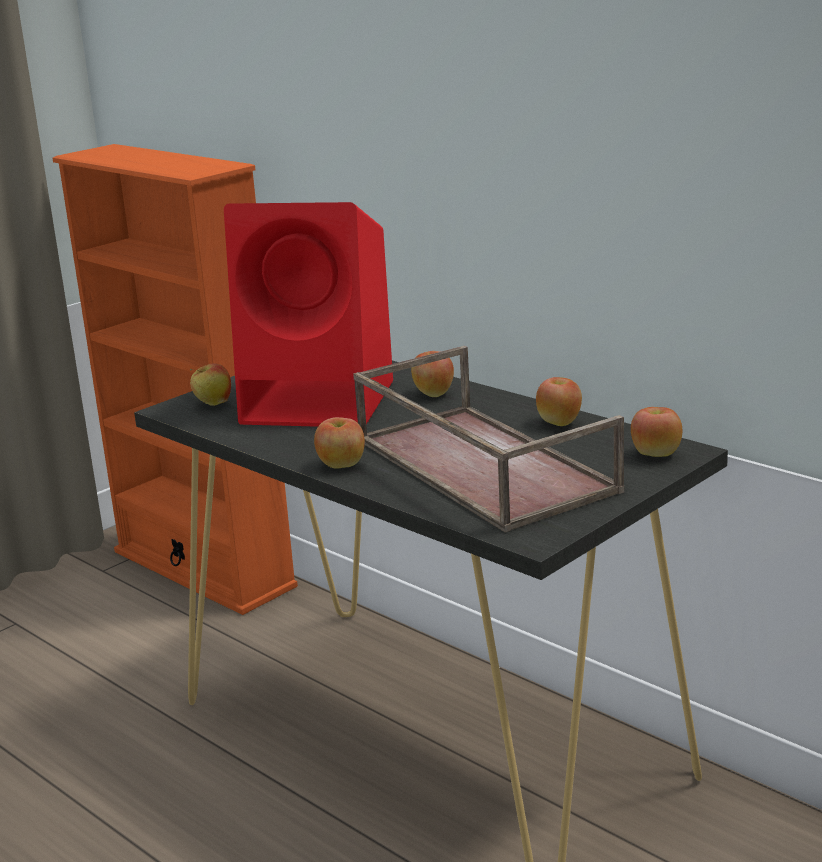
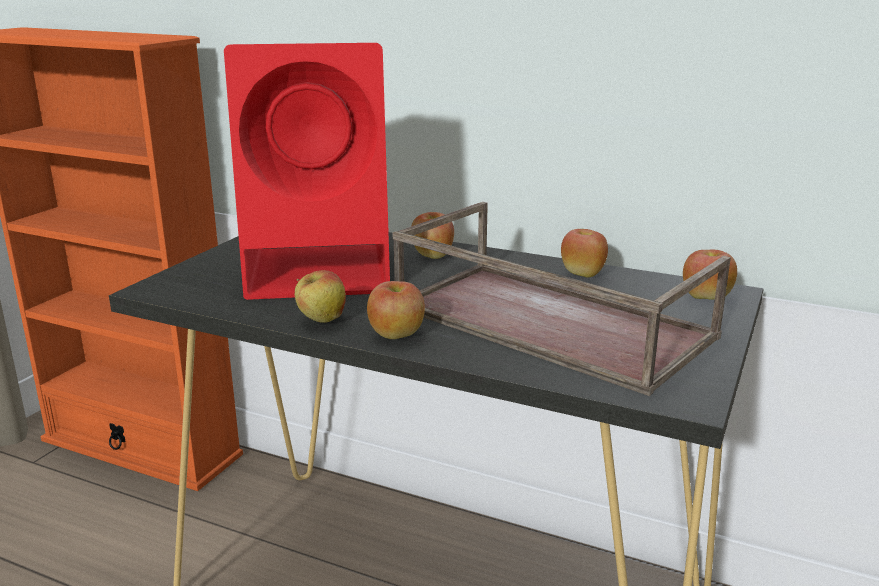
camera: 20 degrees left, 0 degrees up
(213, 404) = (200, 281): apple -> apple (321, 321)

